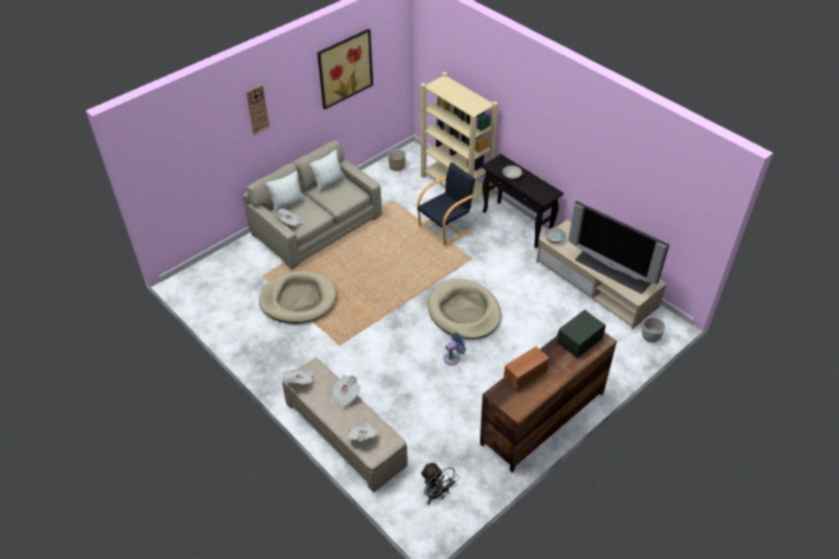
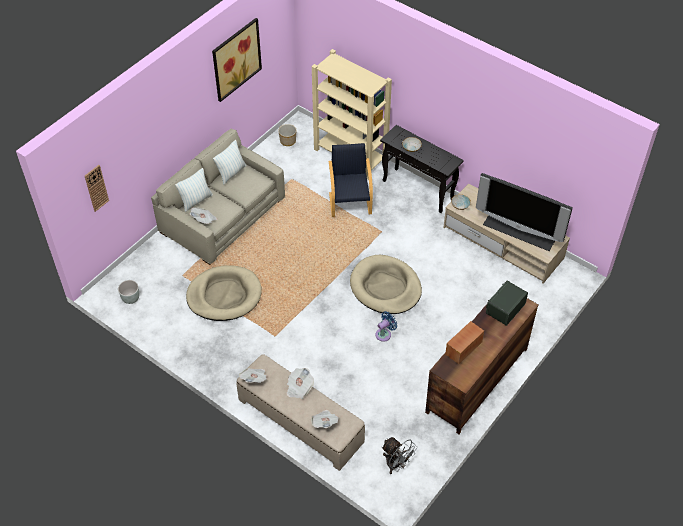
camera: 10 degrees left, 5 degrees up
(257, 109) = (162, 116): wall clock -> wall clock (96, 188)
(445, 228) = (350, 203): black armchair -> black armchair turned 45 degrees counterclockwise
(650, 337) = (560, 289): grey planter -> grey planter (131, 298)

